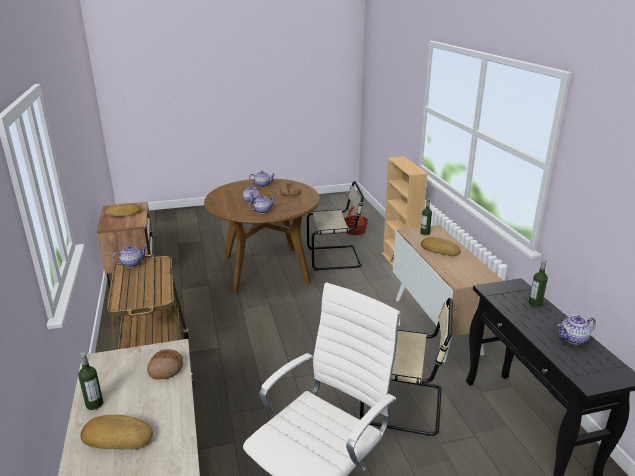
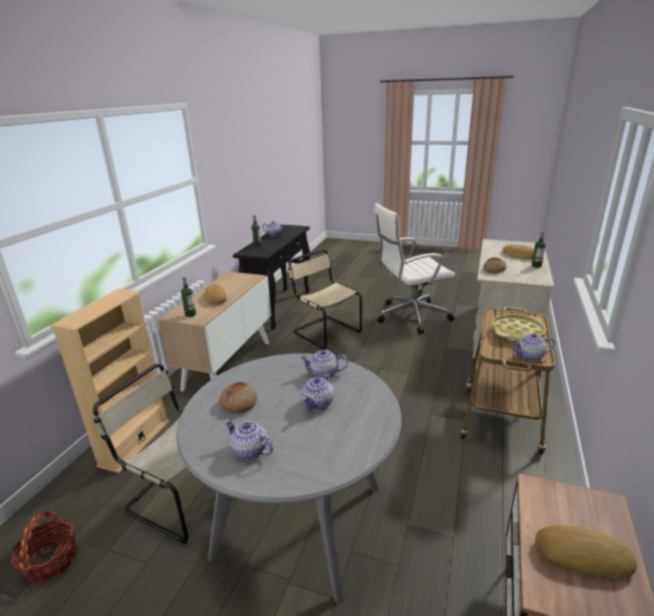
camera: 145 degrees left, 0 degrees up
(139, 282) = (517, 332): none -> yellow tray
(265, 269) = (299, 520): brown dining table -> grey dining table

